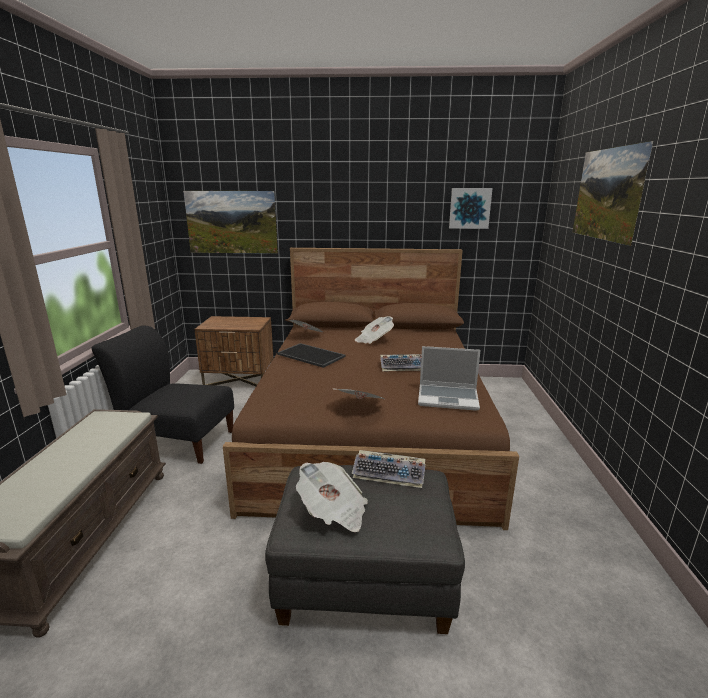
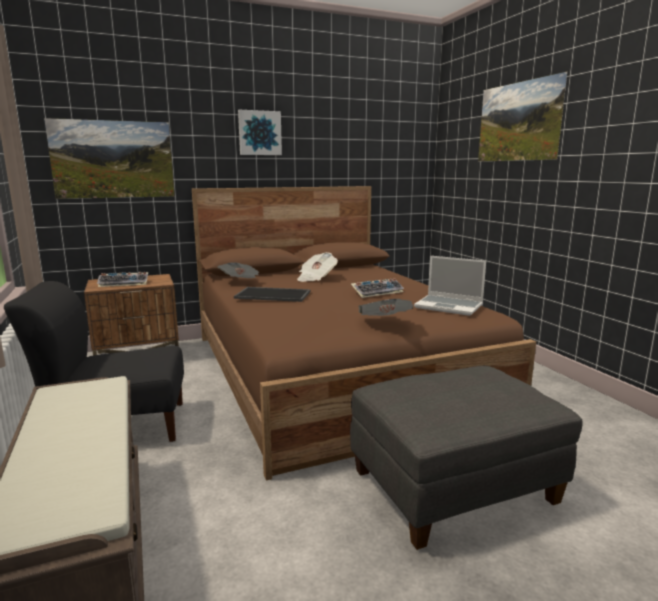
camera: 25 degrees left, 5 degrees down
(333, 511) = (448, 407): newspaper -> none
(390, 473) = (457, 372): keyboard -> keyboard (124, 283)
(448, 398) = (449, 306): laptop -> laptop turned 45 degrees clockwise
(469, 208) = (373, 145): picture -> picture (259, 133)

